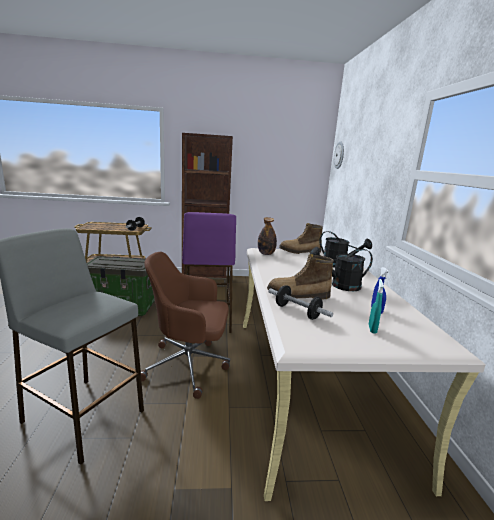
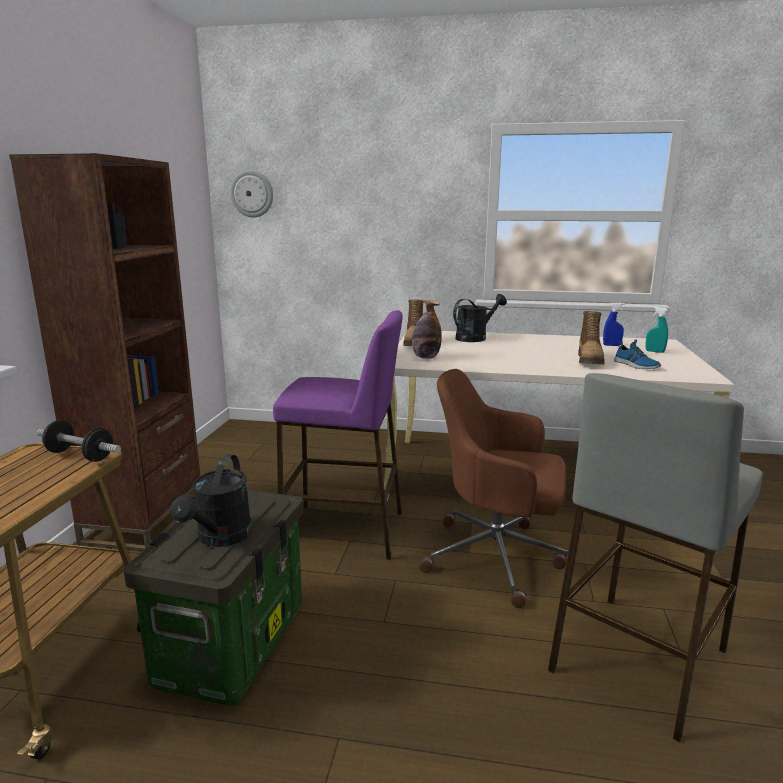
camera: 75 degrees left, 0 degrees up
(189, 366) = (497, 557): brown office chair -> brown office chair turned 90 degrees clockwise
(297, 312) = (635, 365): dumbbell -> shoe
(340, 286) = (550, 346): black watering can -> black watering can (220, 538)

